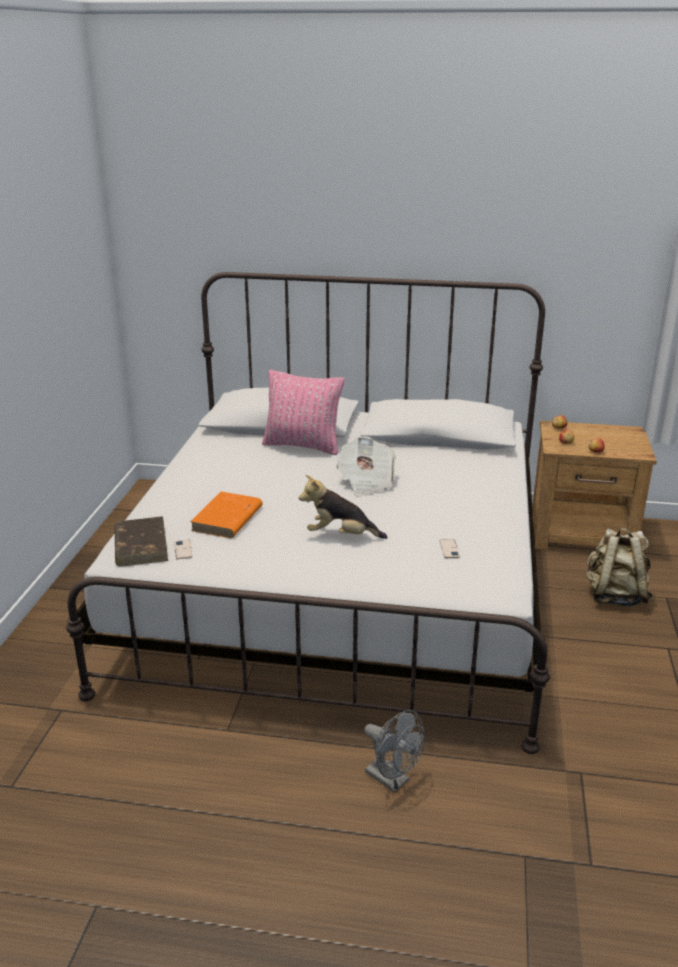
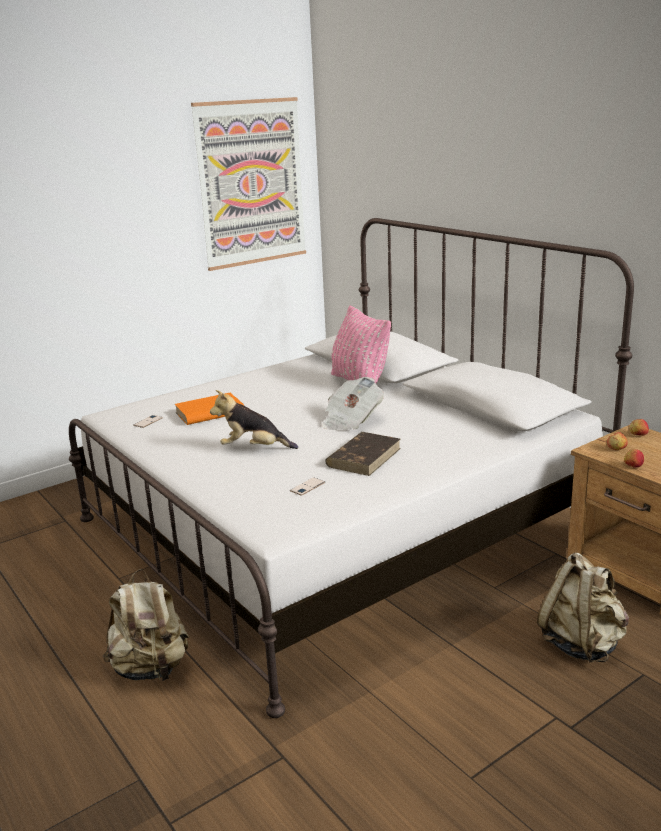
camera: 45 degrees right, 5 degrees down
(71, 247) = (251, 183): none -> picture
(140, 545) = (133, 411): brown book -> brown book (364, 457)
(341, 535) = (254, 448): plush toy -> plush toy turned 45 degrees counterclockwise
(392, 780) = (151, 668): grey fan -> beige backpack

